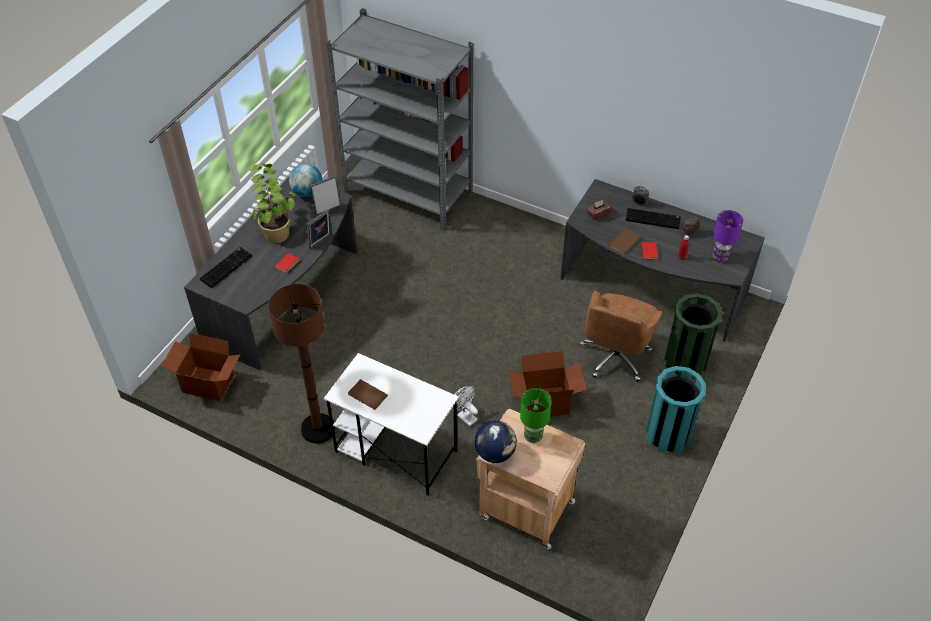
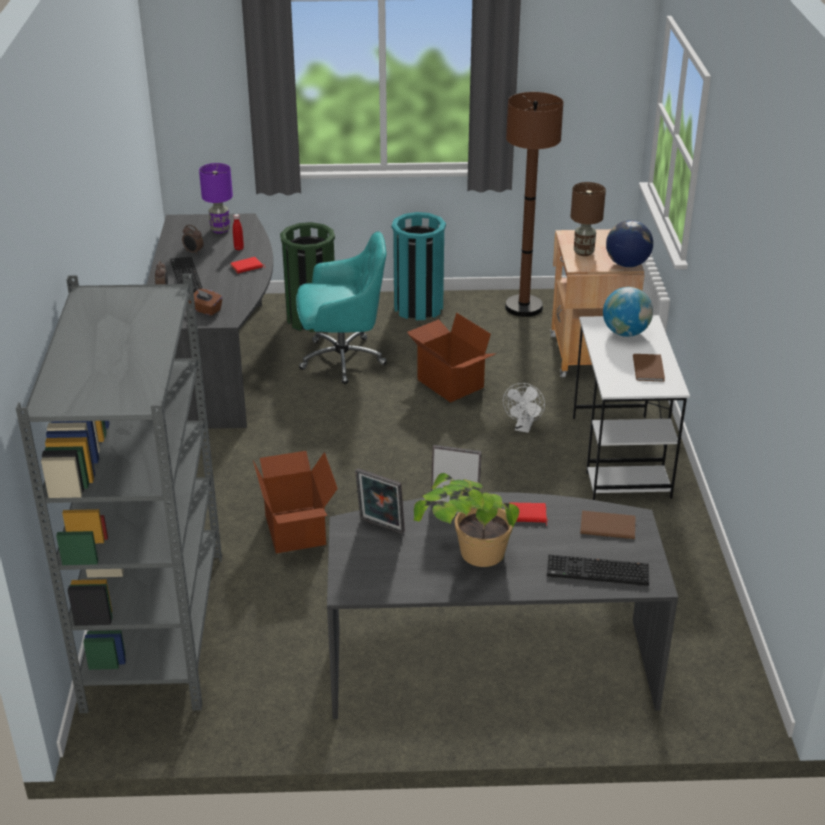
camera: 120 degrees left, 15 degrees down
(207, 384) = (712, 661): cardboard box -> cardboard box (296, 529)
(307, 192) = (362, 563): globe -> globe (625, 333)
(318, 429) = (660, 525): brown floor lamp -> brown floor lamp (524, 307)
(532, 436) = (584, 252): green table lamp -> brown table lamp
(614, 356) = (342, 360): brown office chair -> turquoise office chair
(625, 241) = (241, 283): brown book -> brown book (606, 525)

